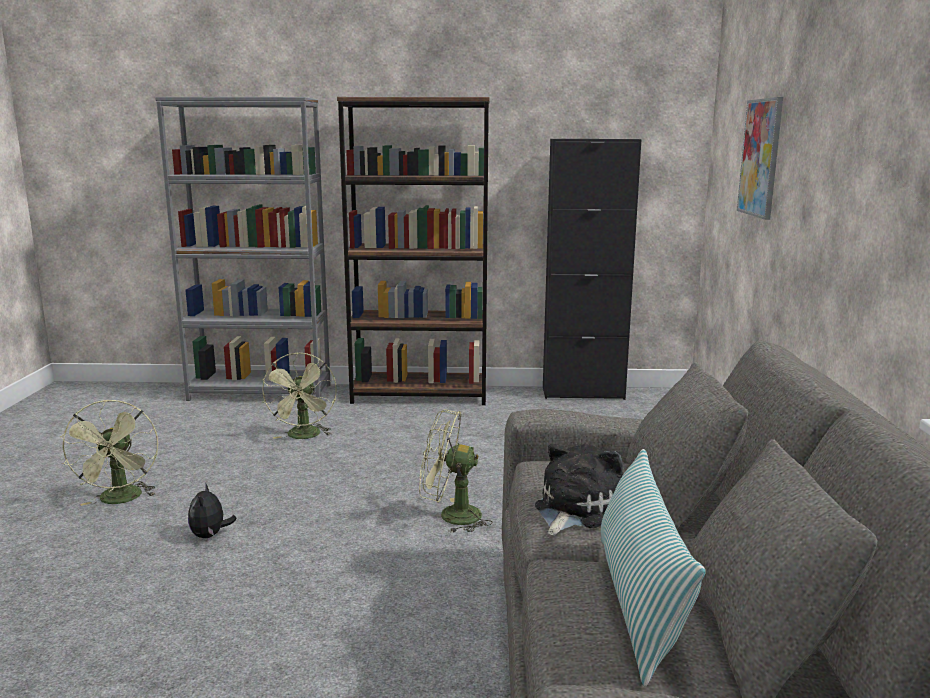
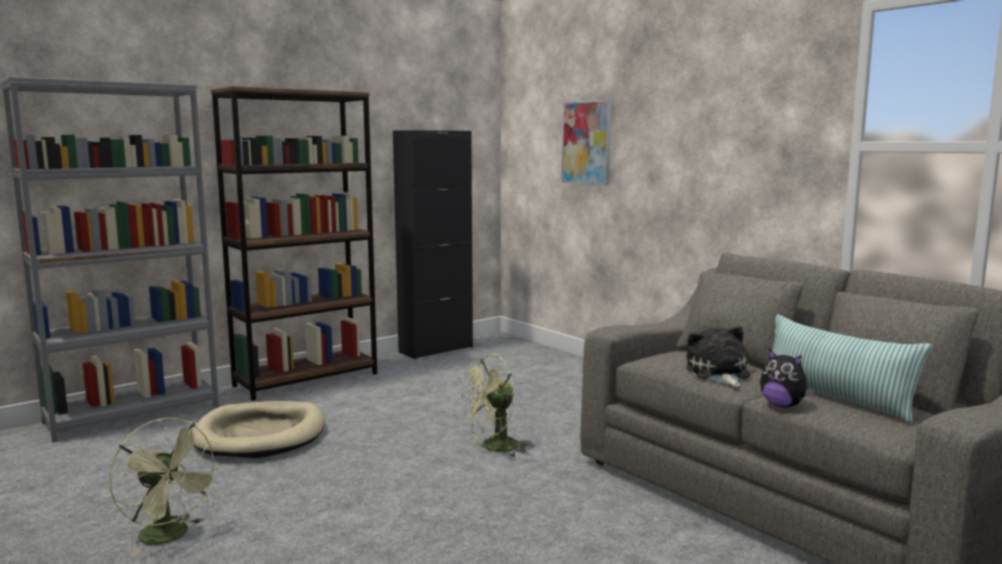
camera: 40 degrees left, 5 degrees down
(210, 535) = (329, 526): plush toy -> plush toy (783, 405)
(304, 437) = (261, 435): green fan -> beige dog bed

